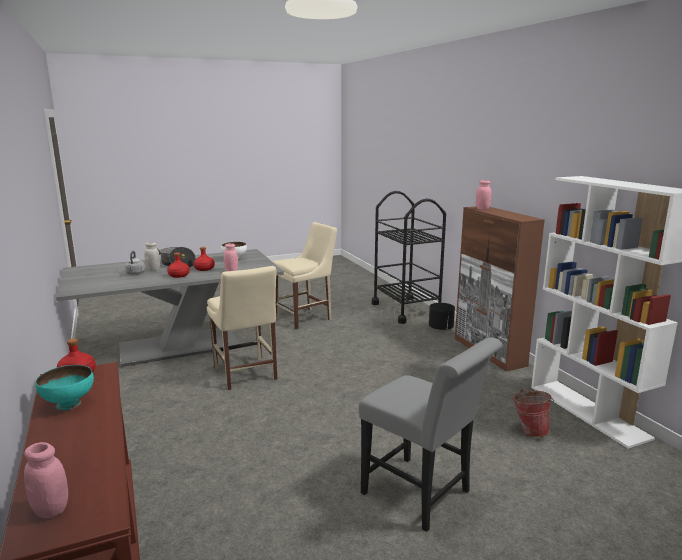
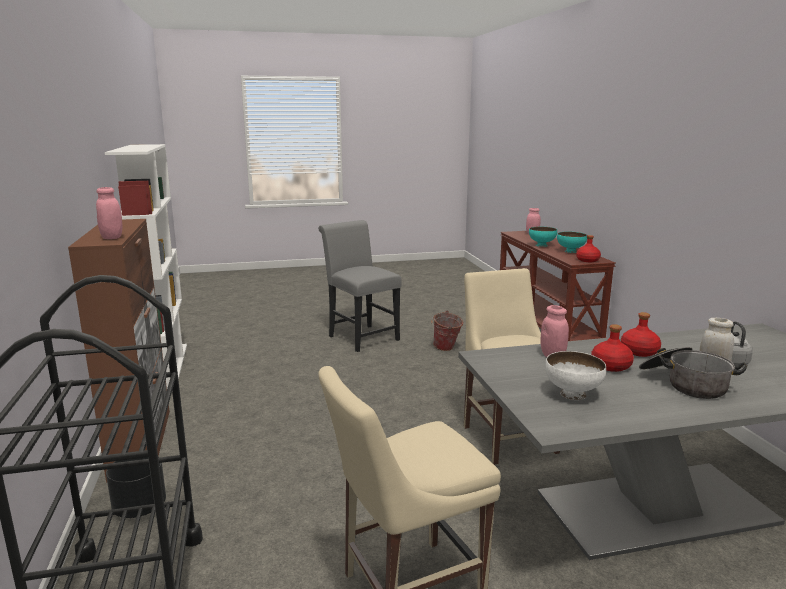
camera: 170 degrees left, 0 degrees up
(98, 427) = (541, 245): none -> turquoise bowl
(529, 430) = (240, 359): bucket -> bucket (446, 349)

